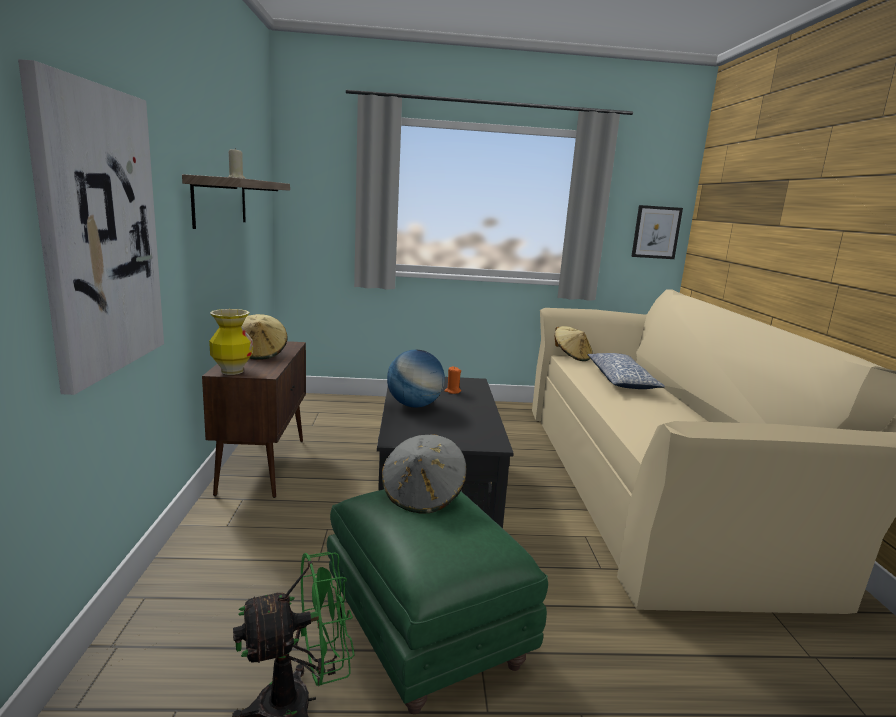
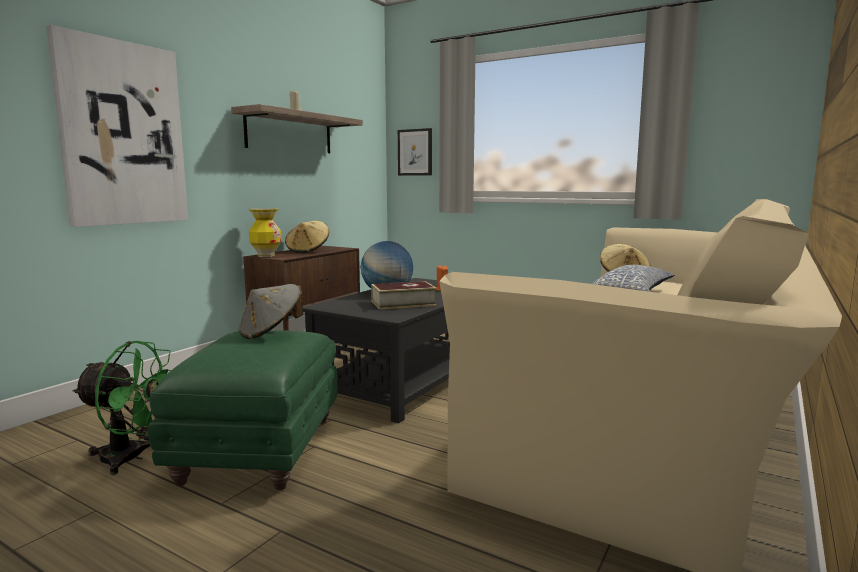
camera: 35 degrees right, 5 degrees down
(461, 420) = (403, 303): none -> book
(656, 232) = (767, 134): picture -> picture (415, 152)

